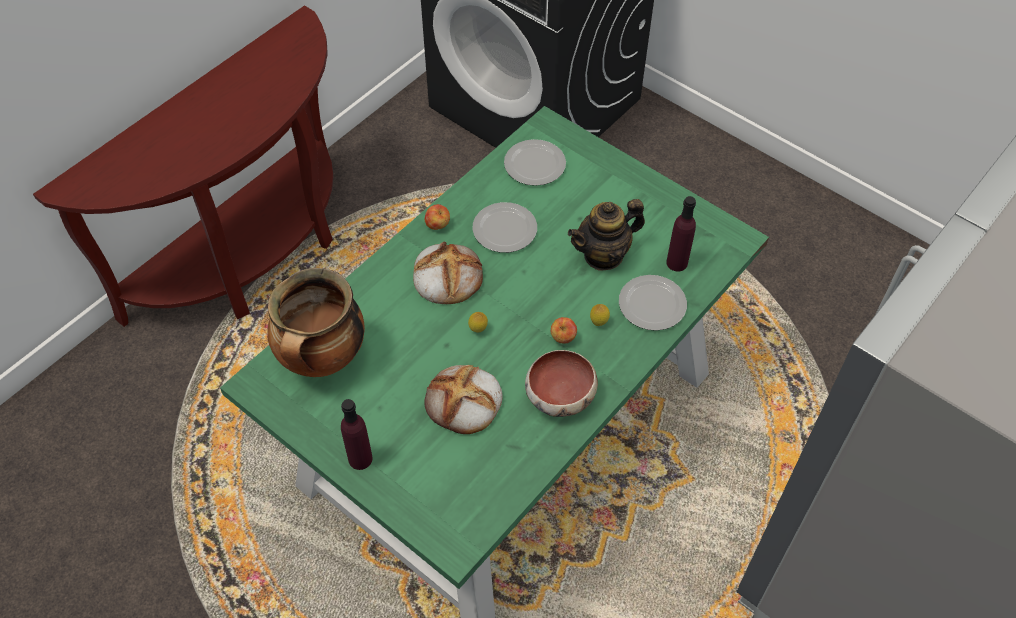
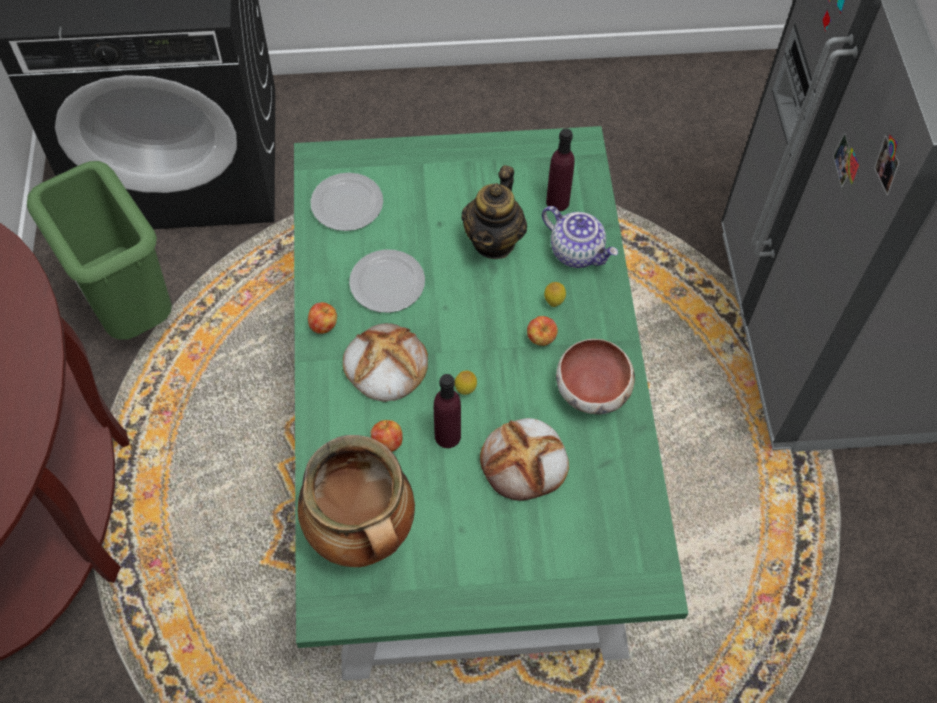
camera: 45 degrees left, 5 degrees up
(360, 458) = (496, 588): purple bottle -> purple bottle (447, 436)
(396, 321) = (387, 442): none -> apple
(408, 172) = (130, 311): none -> green trash can
(653, 304) = (577, 251): plate -> teapot

